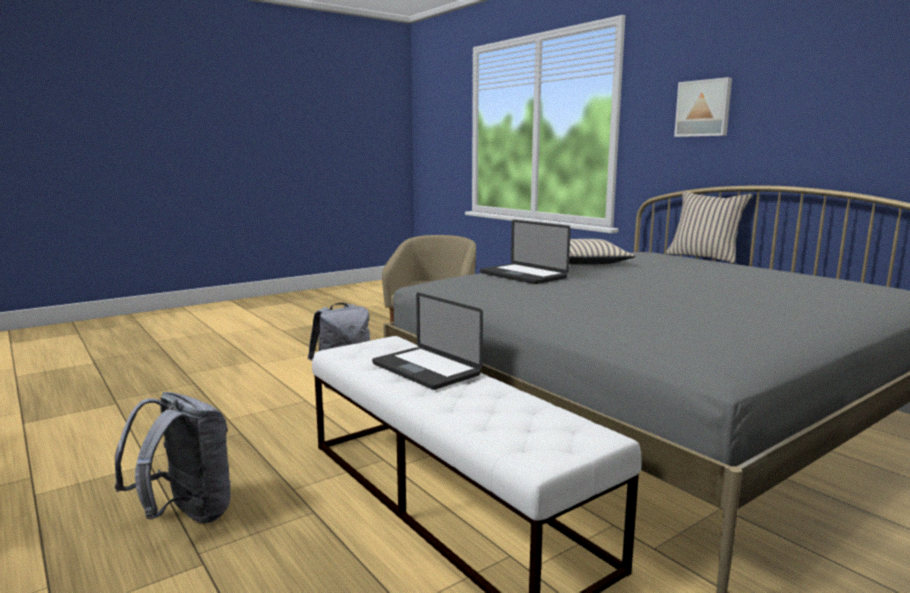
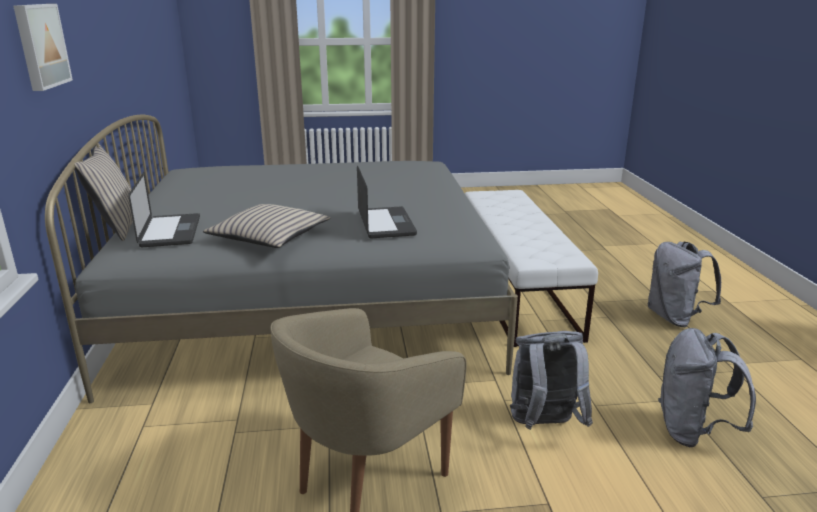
camera: 150 degrees left, 10 degrees up
(226, 402) = (692, 431): none -> grey backpack
(425, 369) = (524, 232): laptop -> laptop (170, 231)

